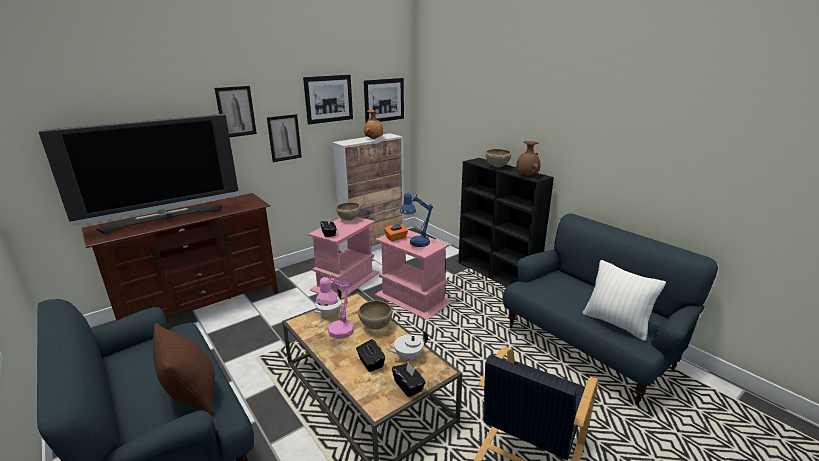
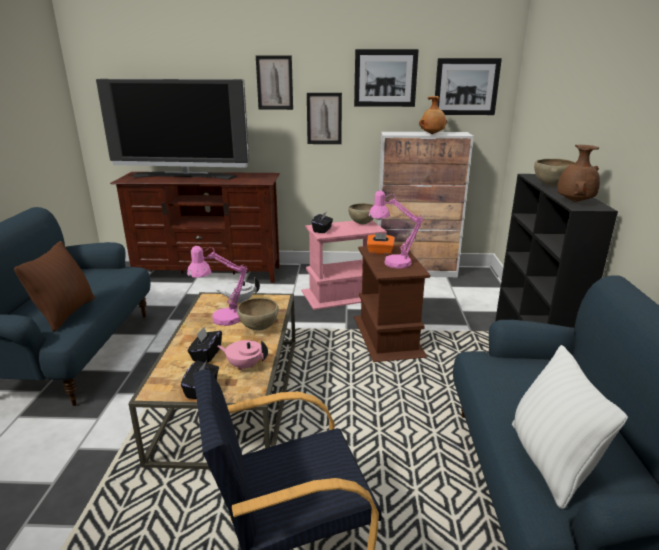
camera: 40 degrees right, 0 degrees up
(408, 356) = (244, 365): white teapot -> pink teapot
(413, 298) = (388, 336): pink side table -> brown side table
(416, 244) = (391, 263): blue table lamp -> pink table lamp

